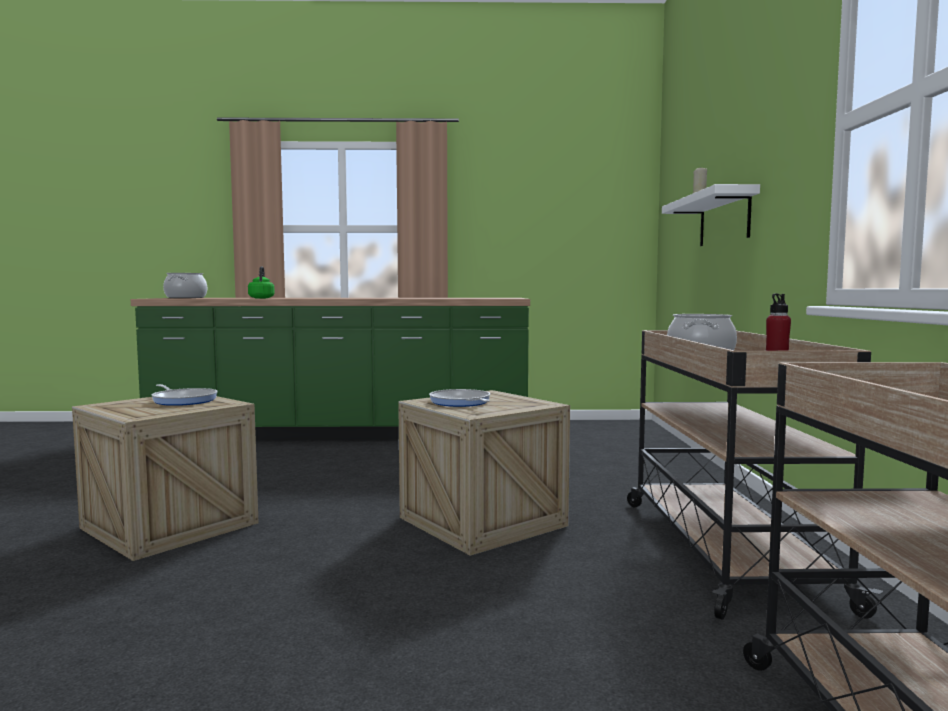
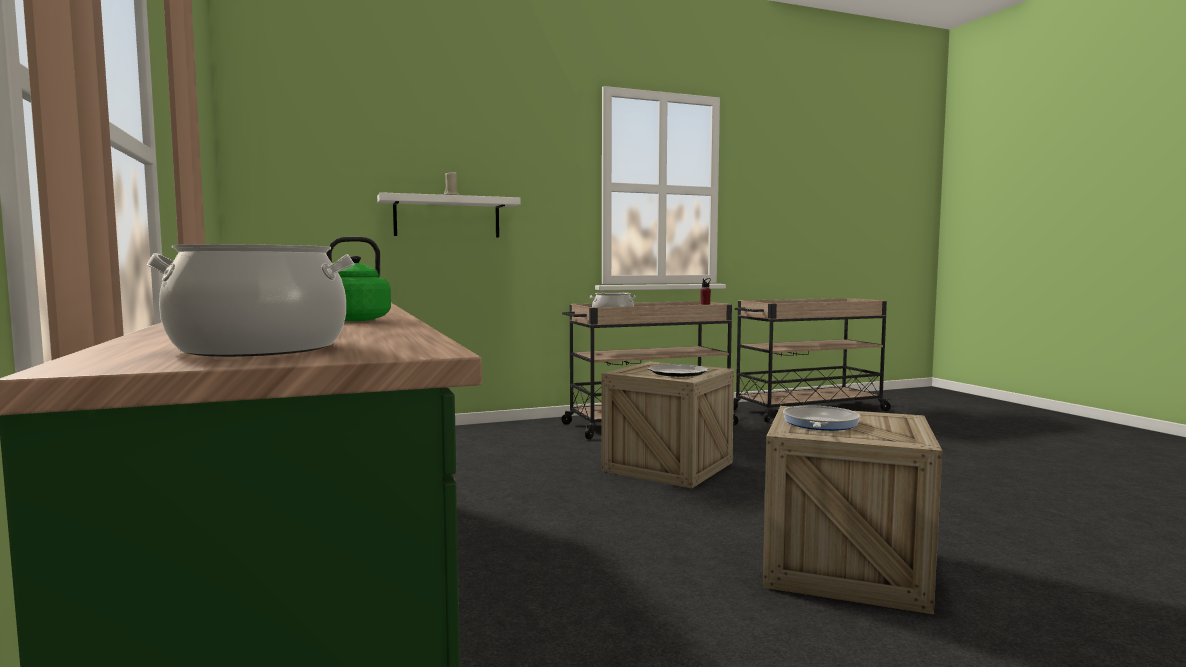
camera: 110 degrees left, 0 degrees up
(461, 403) = (678, 373): frying pan -> plate

